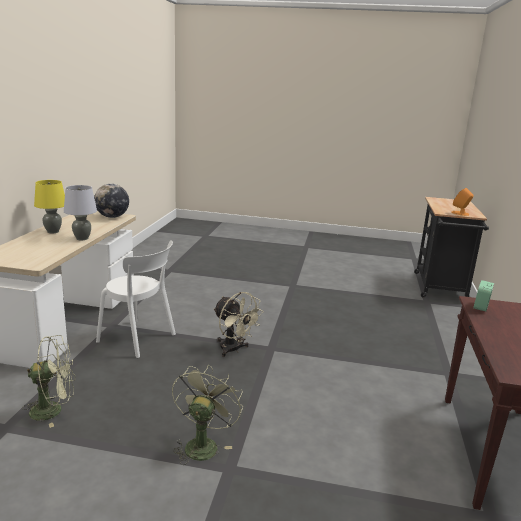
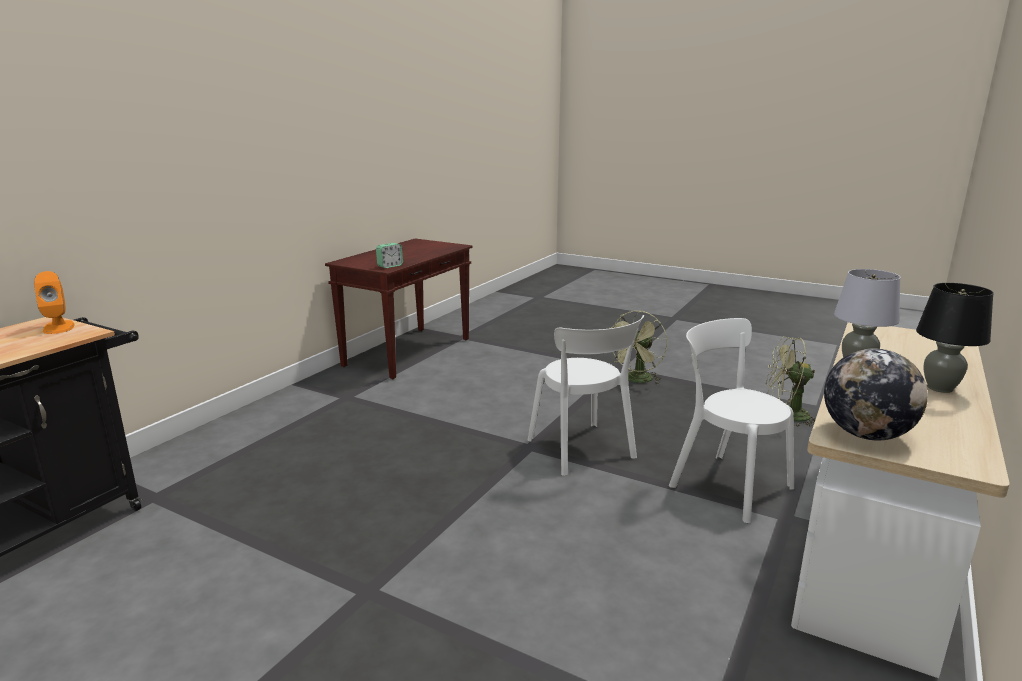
camera: 160 degrees left, 0 degrees up
(53, 231) = (939, 388): yellow table lamp -> black table lamp
(233, 350) = (583, 451): beige fan -> white chair

